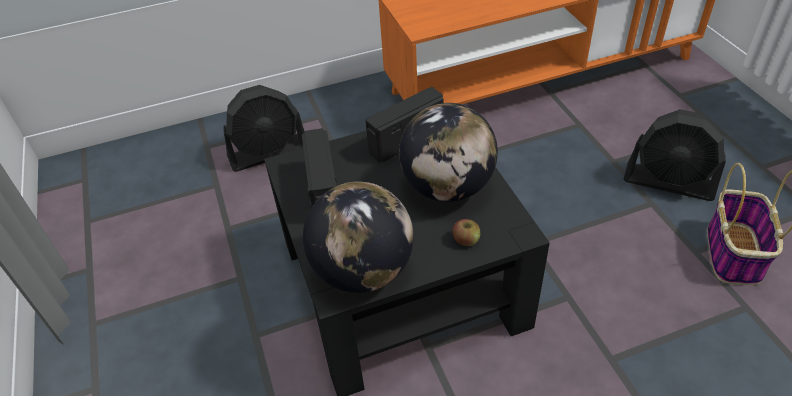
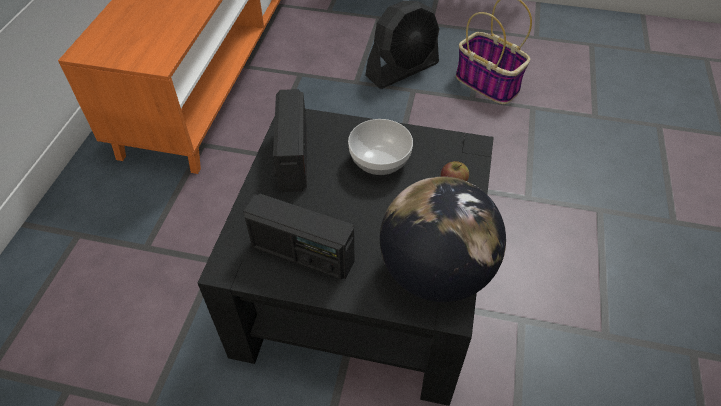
camera: 60 degrees left, 5 degrees up
(269, 153) = (77, 309): black fan -> none
(447, 187) = (380, 161): globe -> bowl

